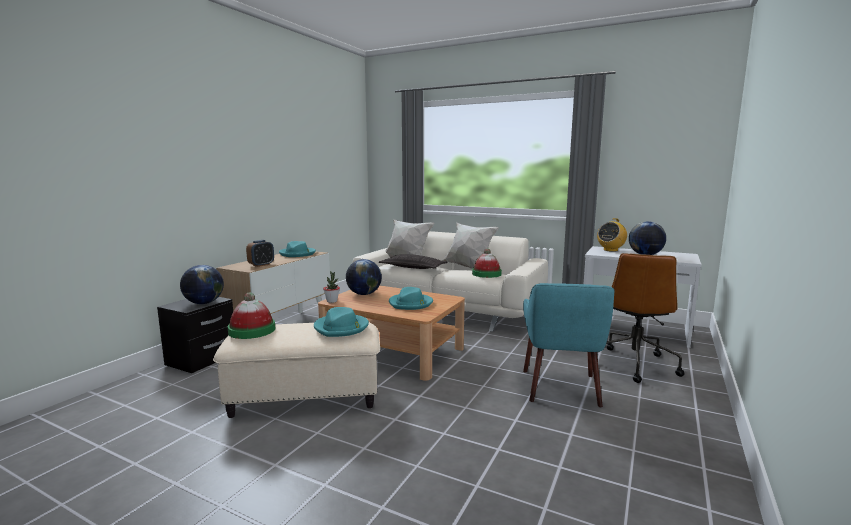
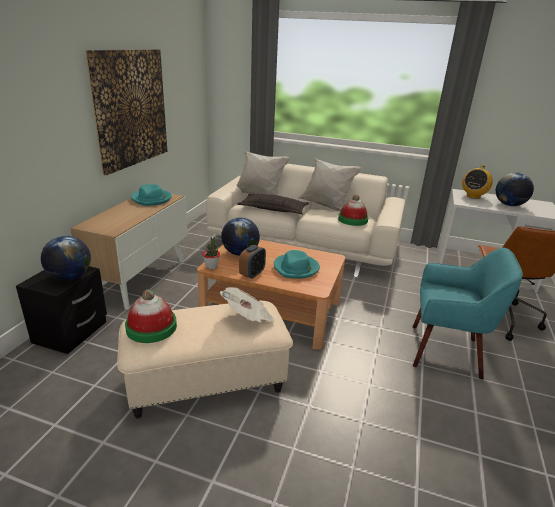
camera: 10 degrees left, 15 degrees up
(261, 265) = (121, 222): alarm clock -> alarm clock (252, 274)
(286, 177) = (131, 108): none -> picture
(341, 328) = (248, 317): turquoise hat -> newspaper
(561, 388) = (446, 351): turquoise armchair -> turquoise armchair turned 75 degrees counterclockwise

